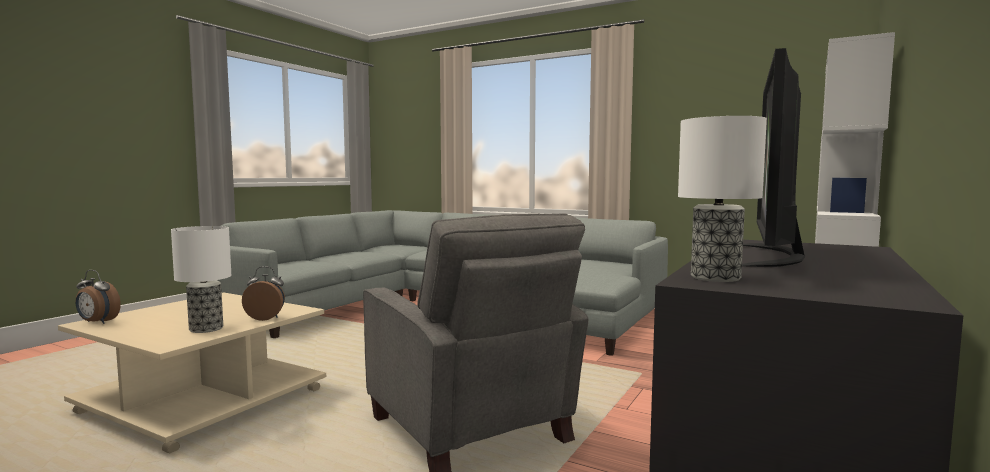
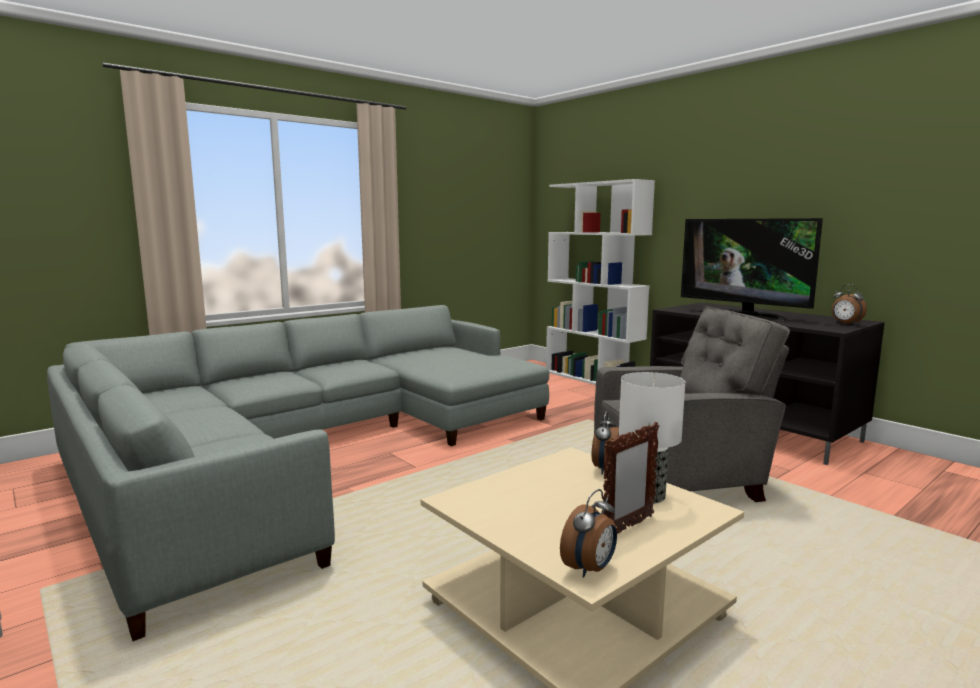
camera: 70 degrees left, 5 degrees up
(150, 326) = (627, 527): none -> picture frame
(716, 278) = (819, 326): table lamp -> none
(808, 290) = (845, 324): none -> alarm clock

